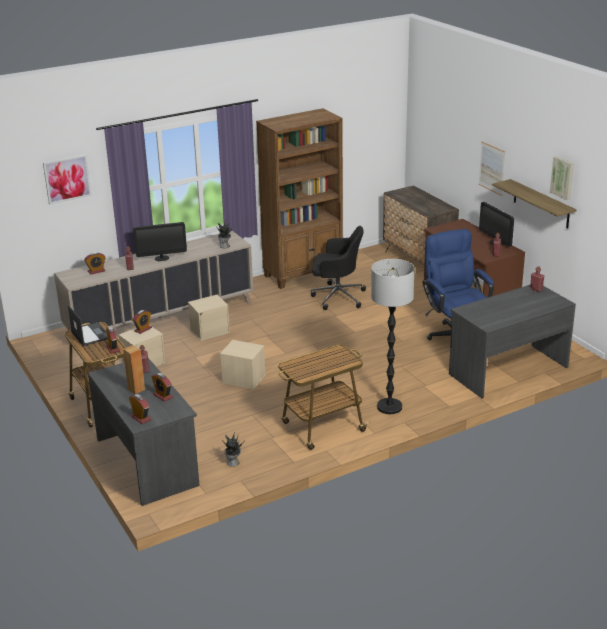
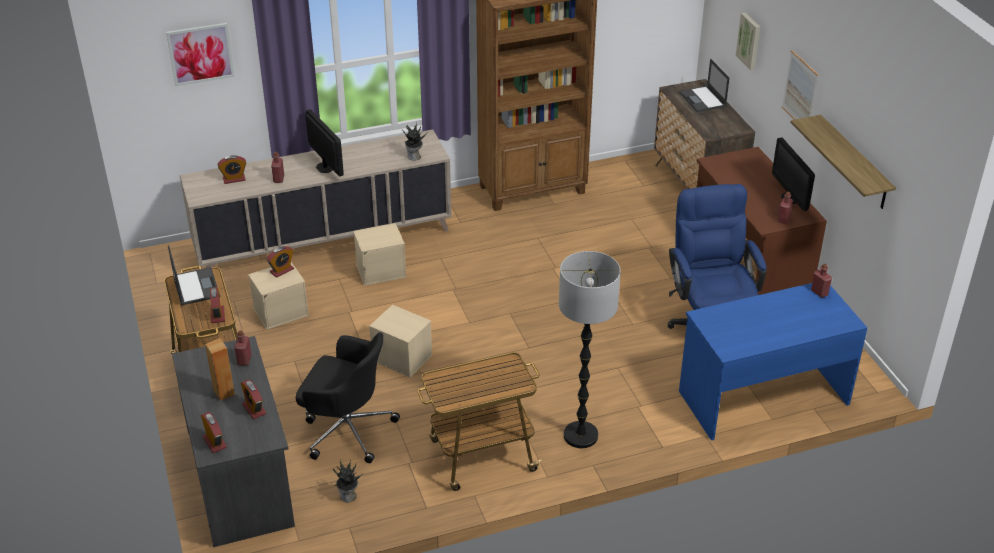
camera: 10 degrees right, 10 degrees up
(161, 258) = (325, 167): monitor -> monitor turned 120 degrees counterclockwise
(337, 297) = (566, 235): black office chair -> black office chair (347, 429)
(416, 196) = (703, 100): none -> laptop
(507, 370) = (762, 396): grey desk -> blue desk
(563, 177) = (884, 137): picture -> picture (749, 41)

